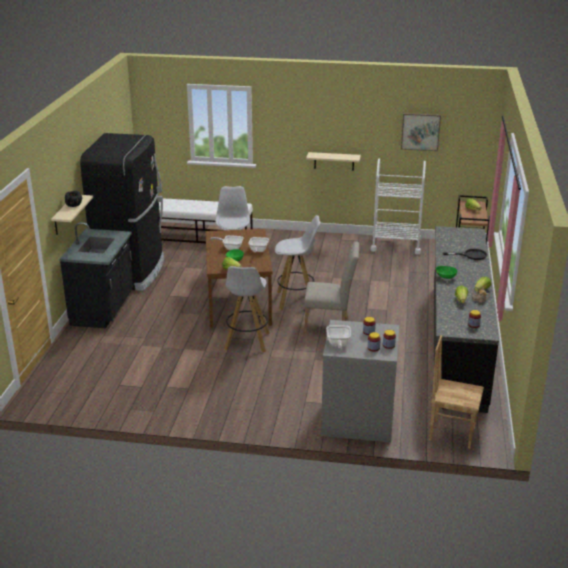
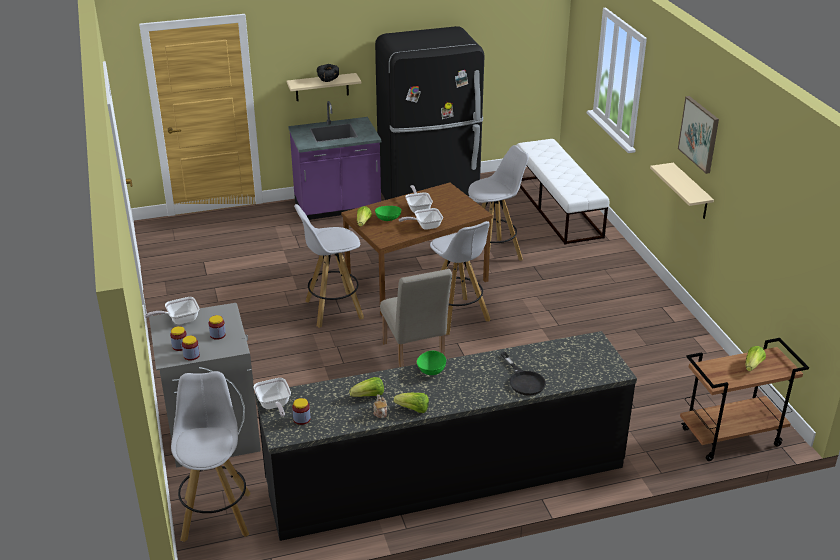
camera: 65 degrees right, 5 degrees up
(104, 310) = (337, 208): black counter -> purple counter
(396, 245) = (697, 357): white cart -> none
(420, 131) = (773, 205): picture -> picture (699, 134)
(452, 433) = (216, 515): brown chair -> white stool
(454, 331) = (274, 405): none -> frying pan

